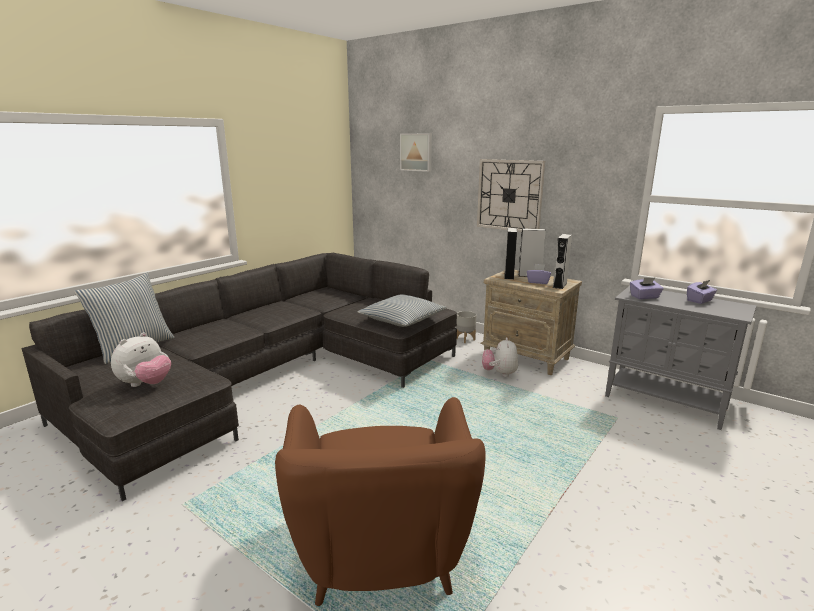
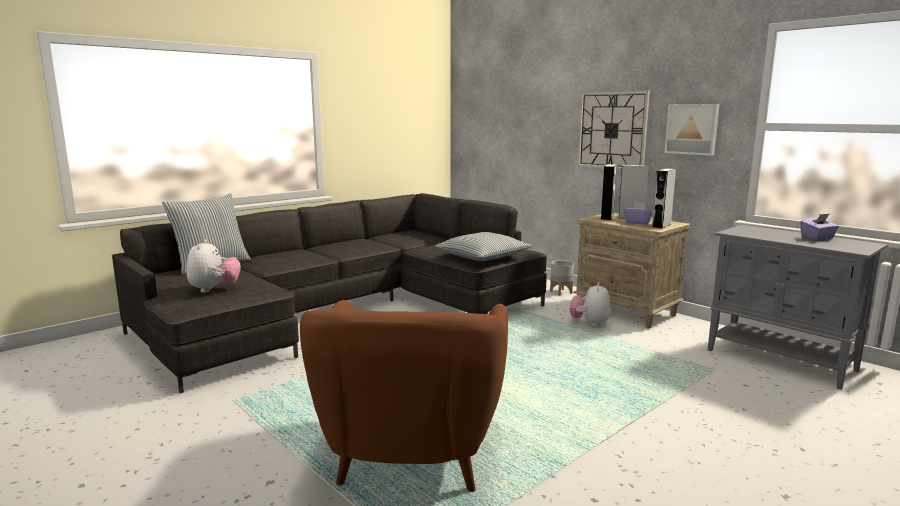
camera: 10 degrees right, 5 degrees down
(146, 384) = (214, 289): plush toy -> plush toy turned 45 degrees counterclockwise
(416, 152) = (516, 88): picture -> picture (692, 129)
(644, 297) = (751, 233): purple tissue box -> none

